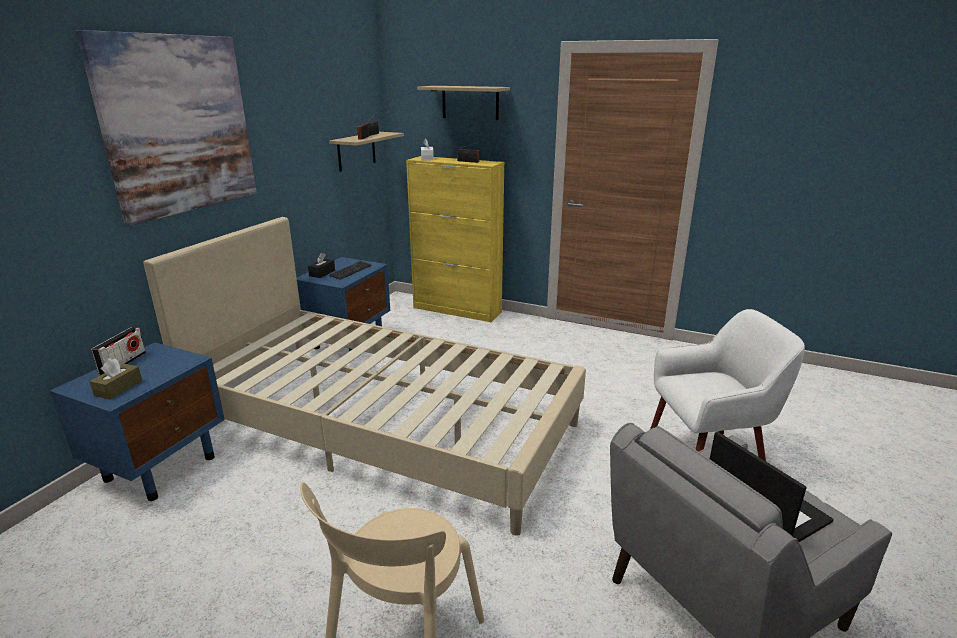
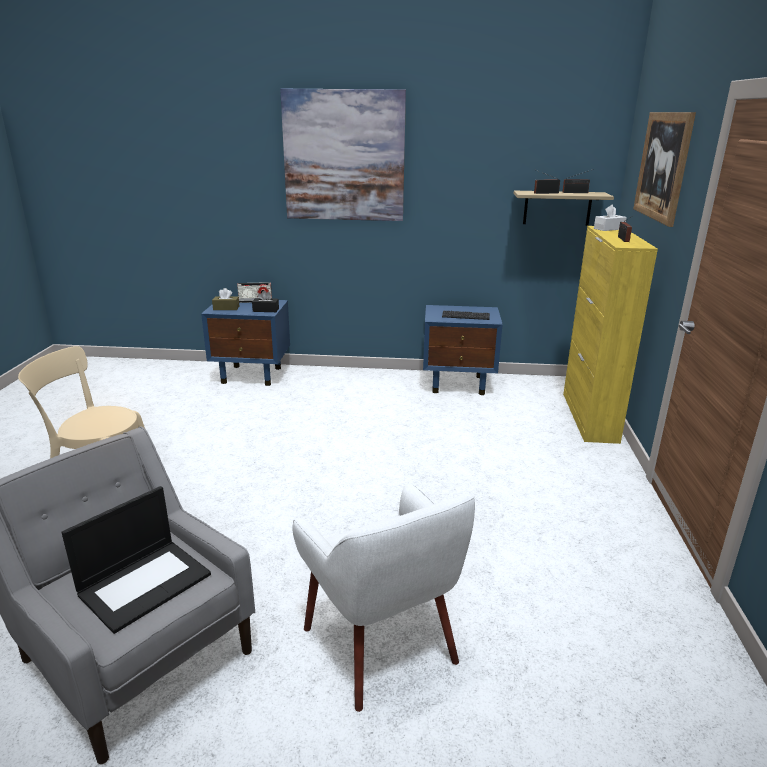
camera: 70 degrees right, 0 degrees up
(322, 273) = (449, 309): black tissue box -> black tissue box (266, 310)
(383, 425) = (337, 430): beige bed -> none
(470, 102) = (662, 166): shelf -> picture

